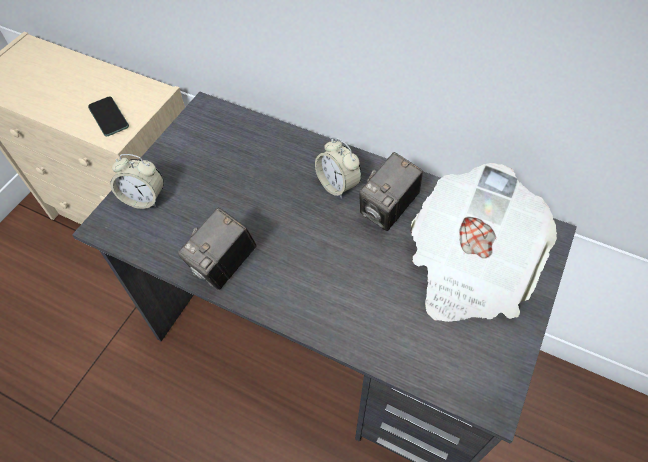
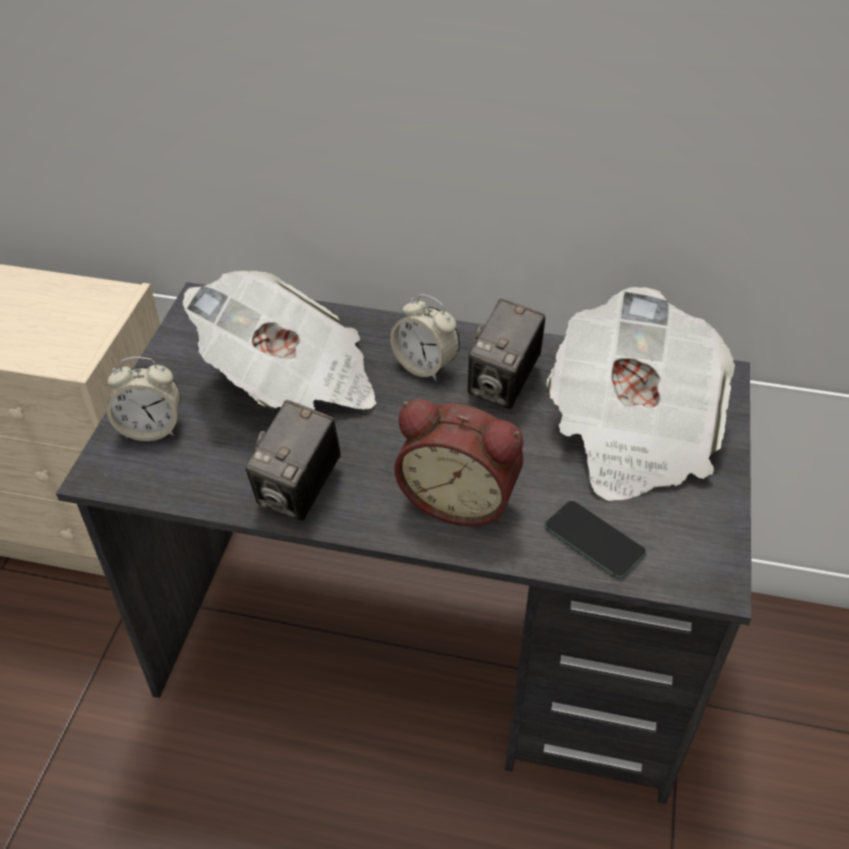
camera: 15 degrees left, 10 degrees down
(108, 117) = (54, 337): phone -> phone (594, 540)
(244, 180) = (291, 381): none -> newspaper
(330, 294) = (460, 498): none -> alarm clock

